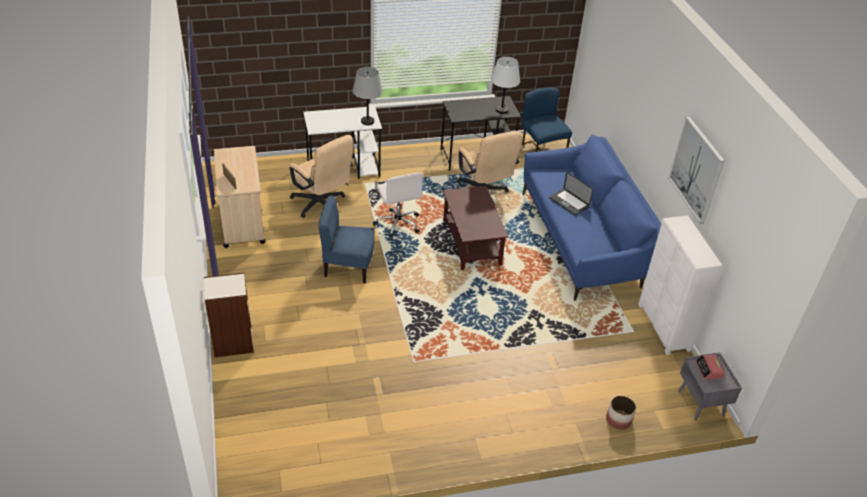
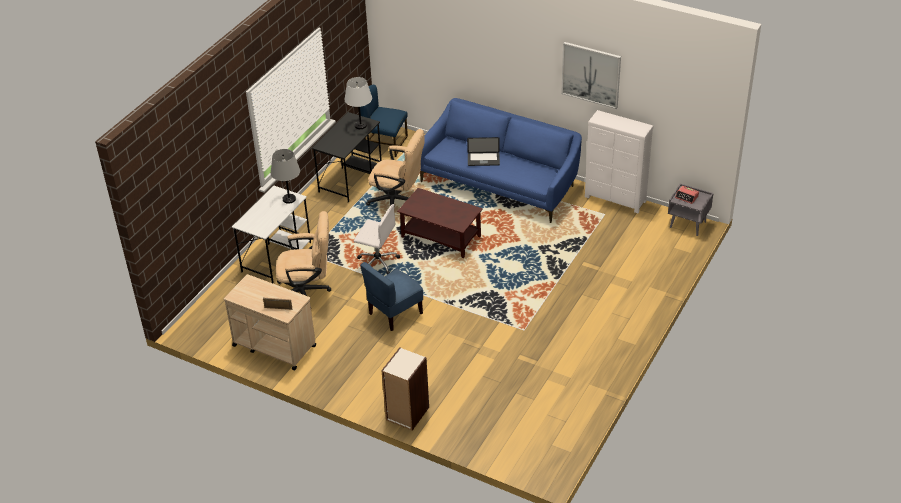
camera: 45 degrees left, 0 degrees up
(618, 419) = (665, 266): planter -> none

